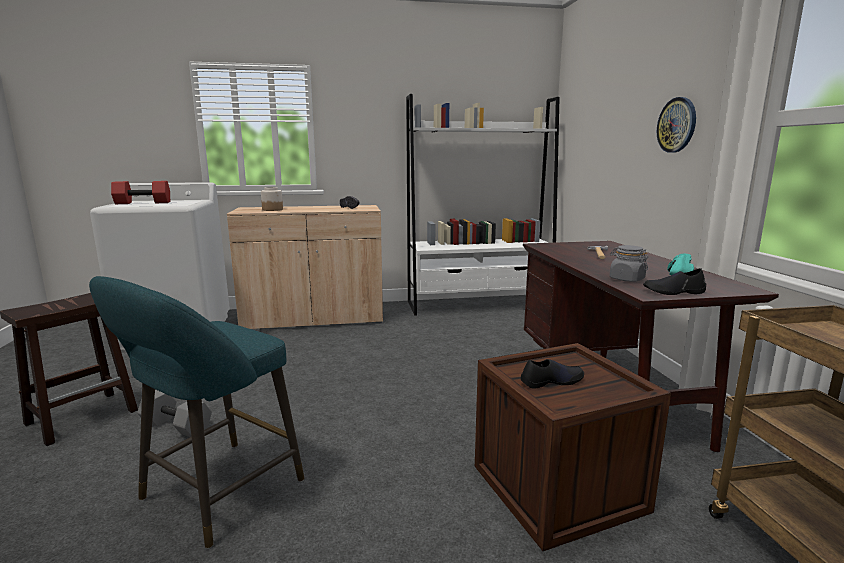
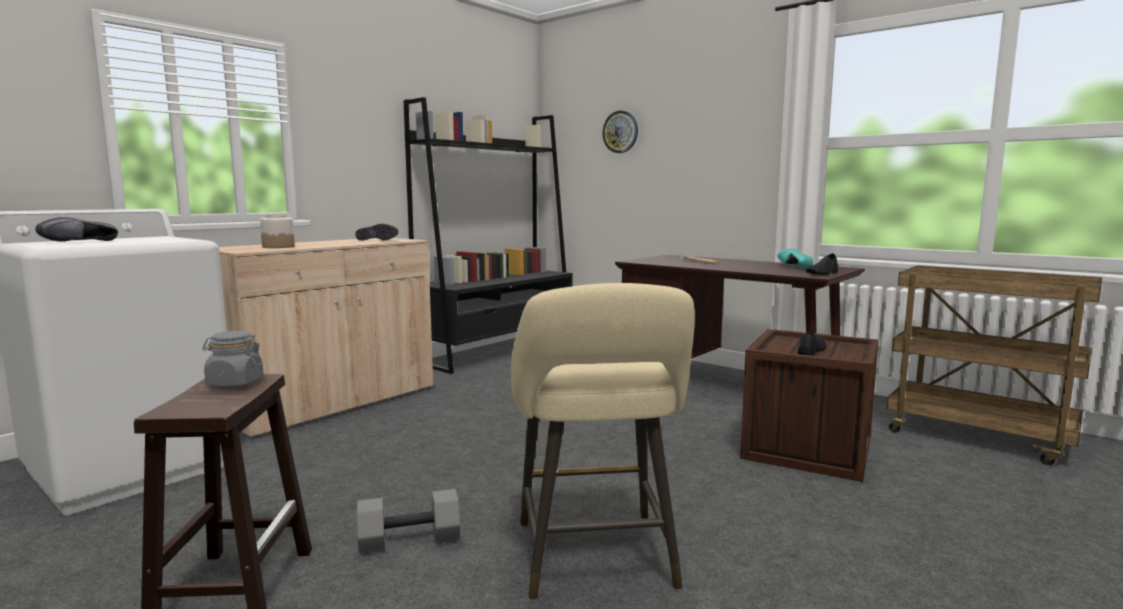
camera: 40 degrees left, 5 degrees down
(144, 203) = (82, 242): red dumbbell -> black shoe
(215, 494) = (596, 561): turquoise stool -> beige stool
(480, 304) = (499, 351): white bookcase -> black bookcase
(626, 279) = (775, 271): grey jar -> grey jar (235, 383)
(677, 125) = (722, 147): wall clock -> wall clock (620, 132)

